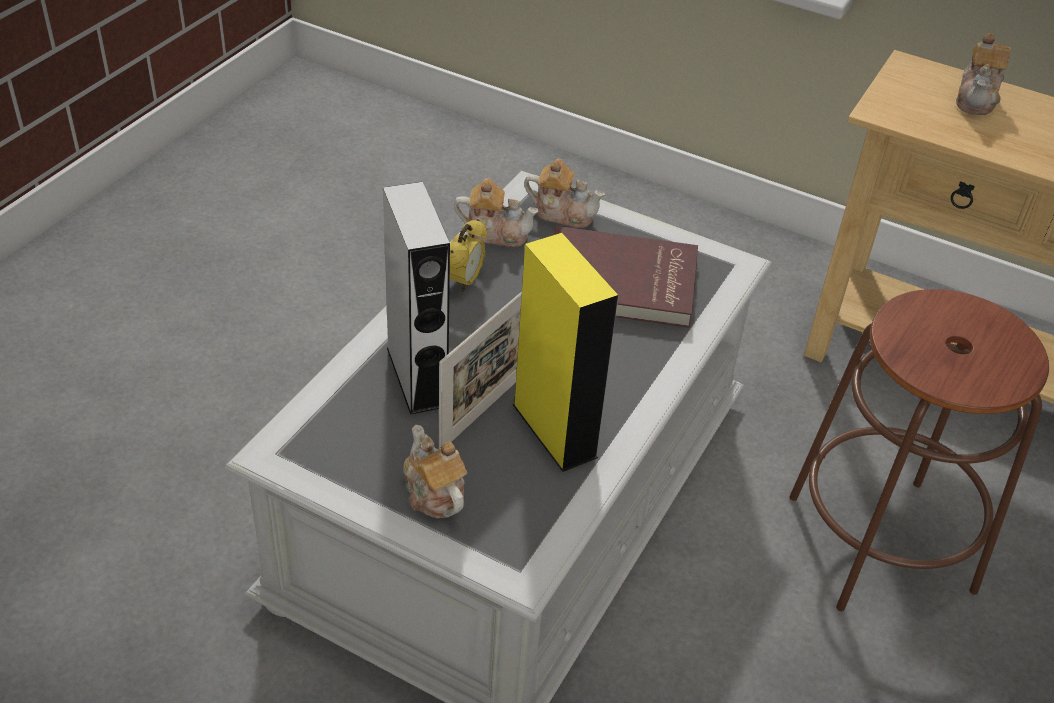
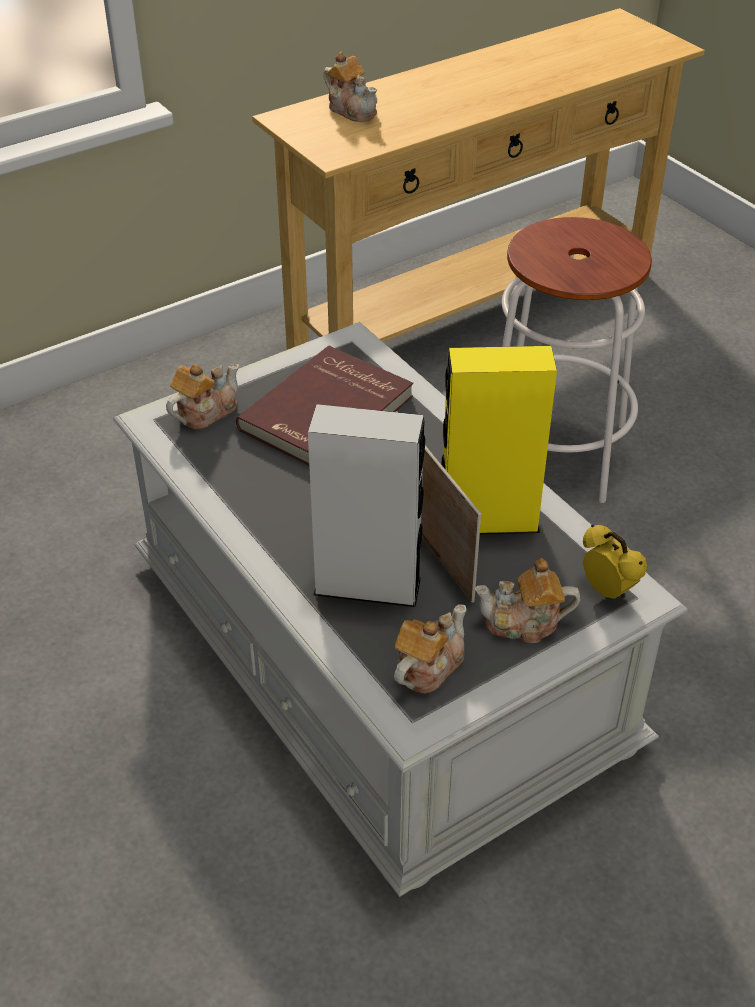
camera: 60 degrees left, 0 degrees up
(464, 282) = (256, 510): alarm clock -> alarm clock (607, 591)
(495, 233) = (199, 465): teapot -> teapot (428, 666)
(880, 543) = (554, 451): brown stool -> white stool

